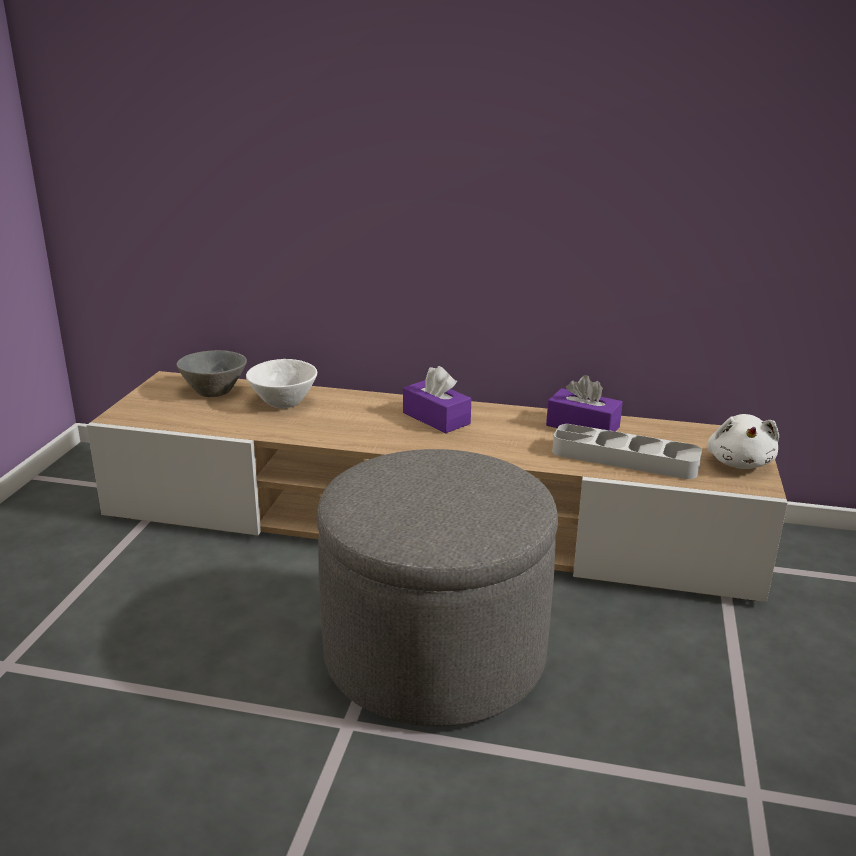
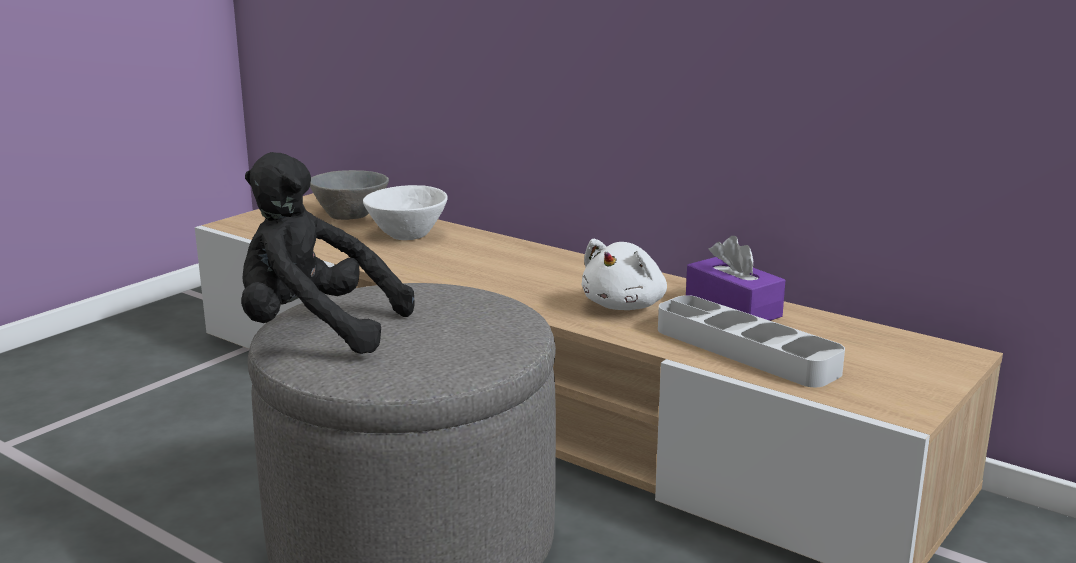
camera: 25 degrees right, 5 degrees down
(380, 513) = (315, 330): none -> black plush toy
(436, 418) = (558, 273): purple tissue box -> none
(739, 462) = (909, 382): white plush toy -> white plush toy (625, 305)

